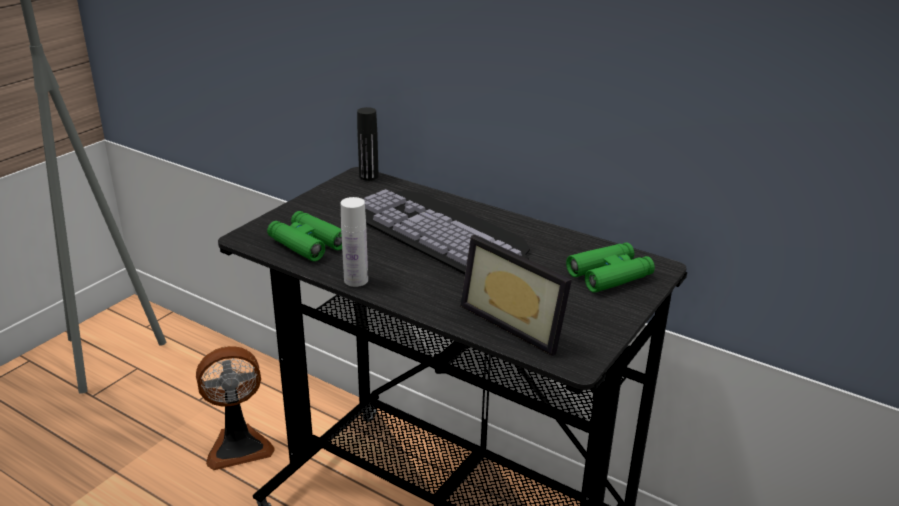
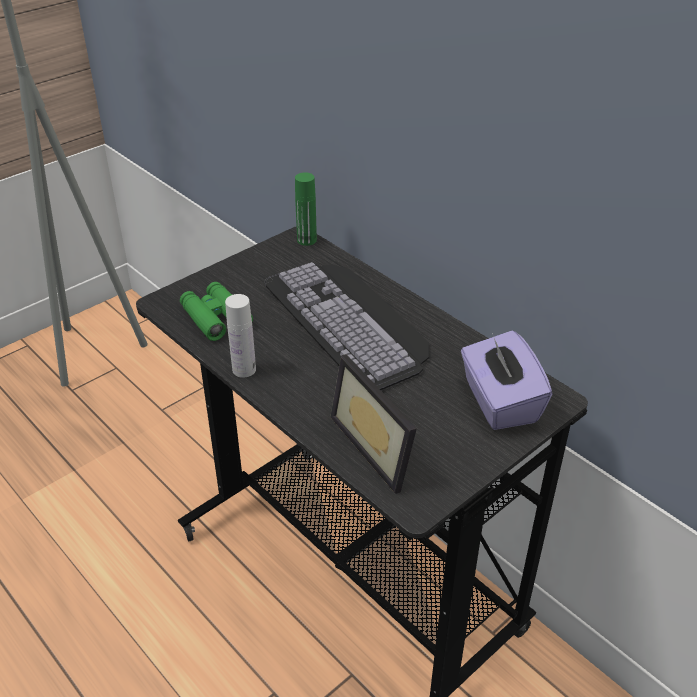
camera: 15 degrees right, 10 degrees up
(238, 445) = (184, 463): fan -> none
(368, 176) = (306, 240): black bottle -> green bottle
(609, 275) = (499, 402): green binoculars -> purple tissue box

